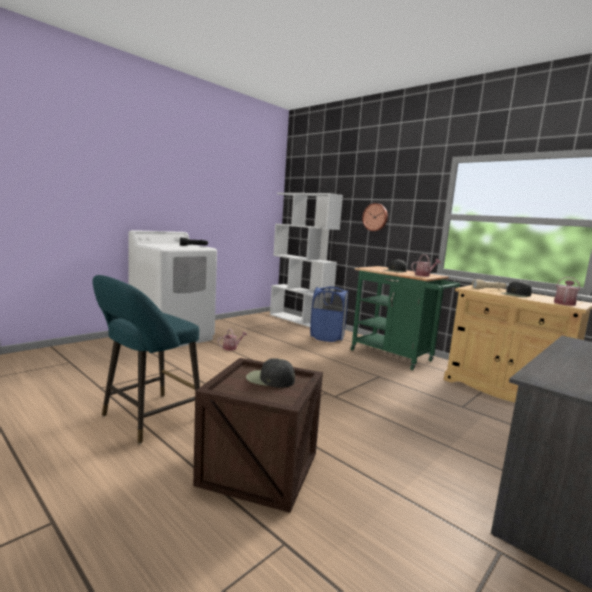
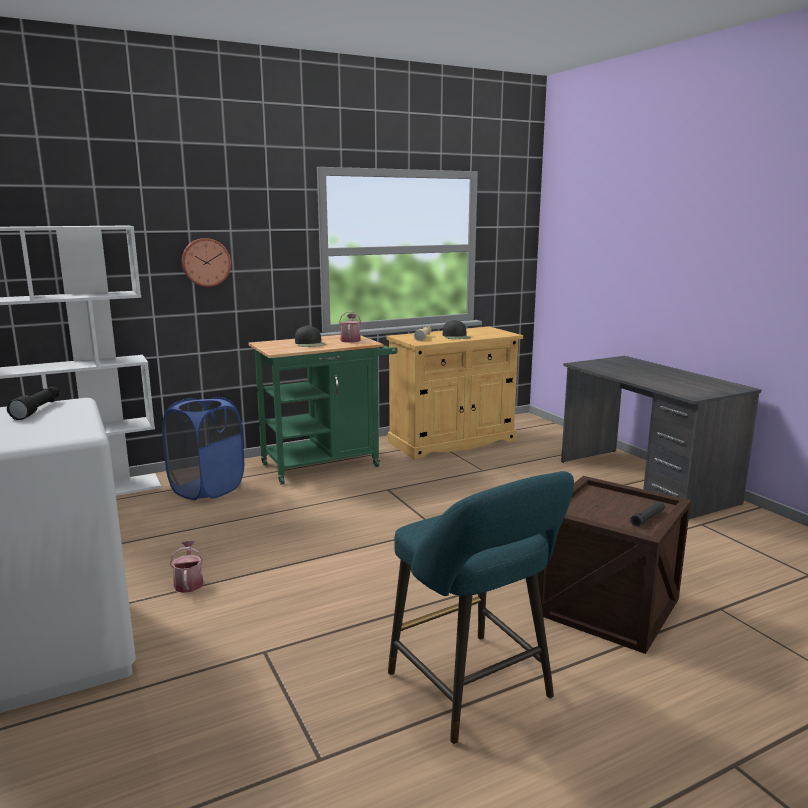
camera: 70 degrees left, 5 degrees up
(252, 395) = (648, 518): none -> black flashlight
(269, 379) = (599, 505): black cap -> none
(564, 303) = (496, 333): watering can -> none

